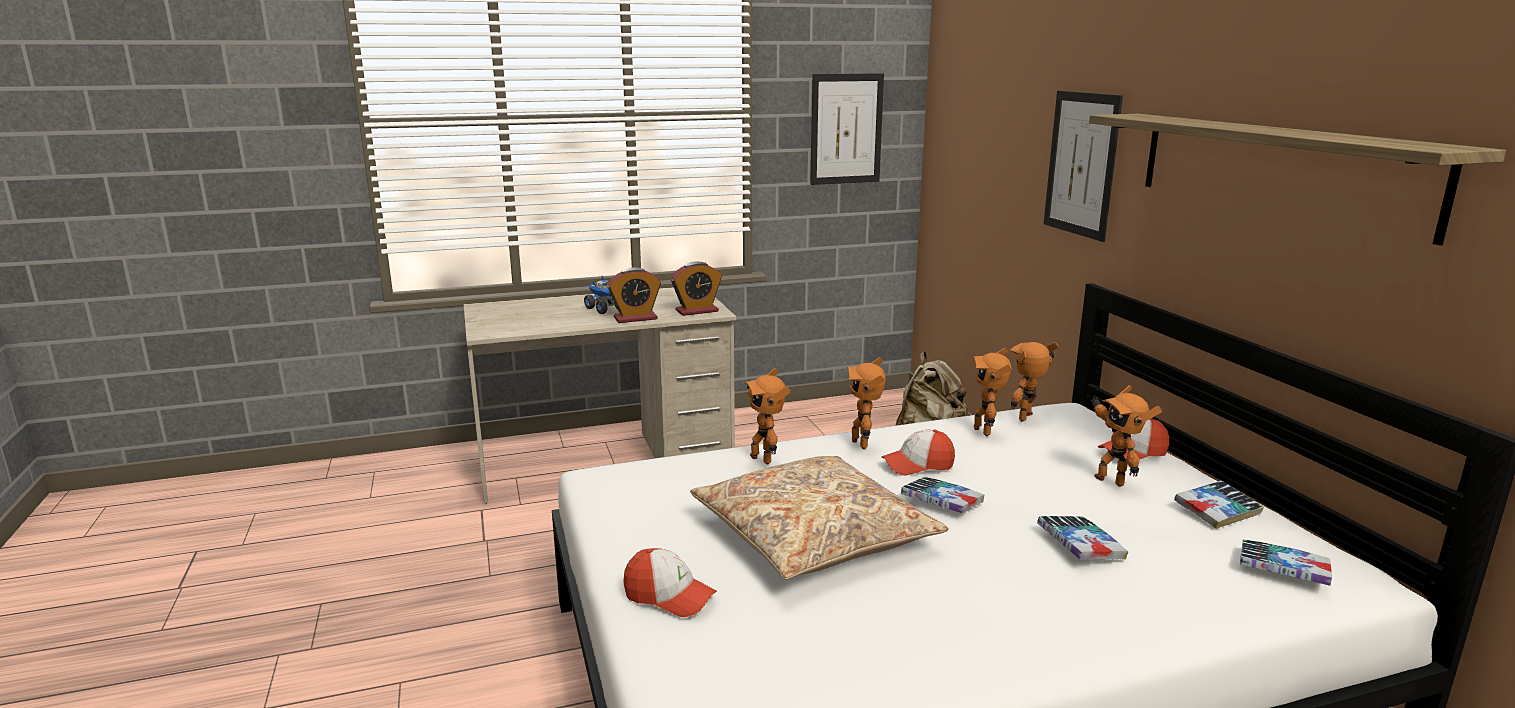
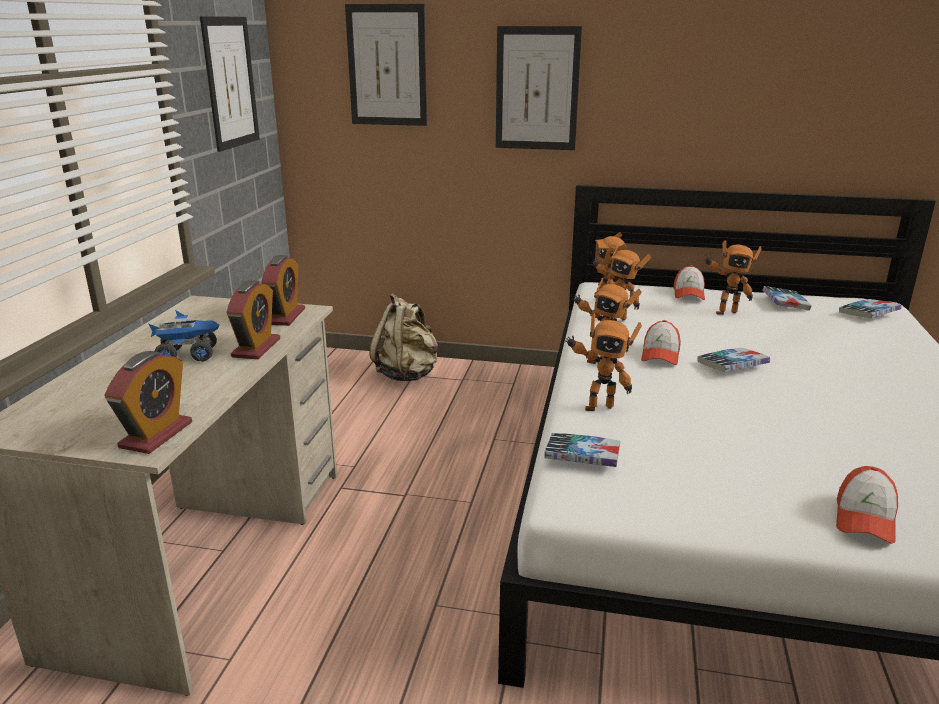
camera: 60 degrees left, 5 degrees up
(499, 331) = (156, 435): none -> alarm clock
(669, 596) = (864, 518): cap -> cap turned 150 degrees clockwise
(813, 536) = (765, 427): beige pillow -> none
(984, 125) = (387, 66): none -> picture
(1080, 545) = (822, 347): book -> book (582, 456)
(1276, 169) = (744, 71): shelf -> none

